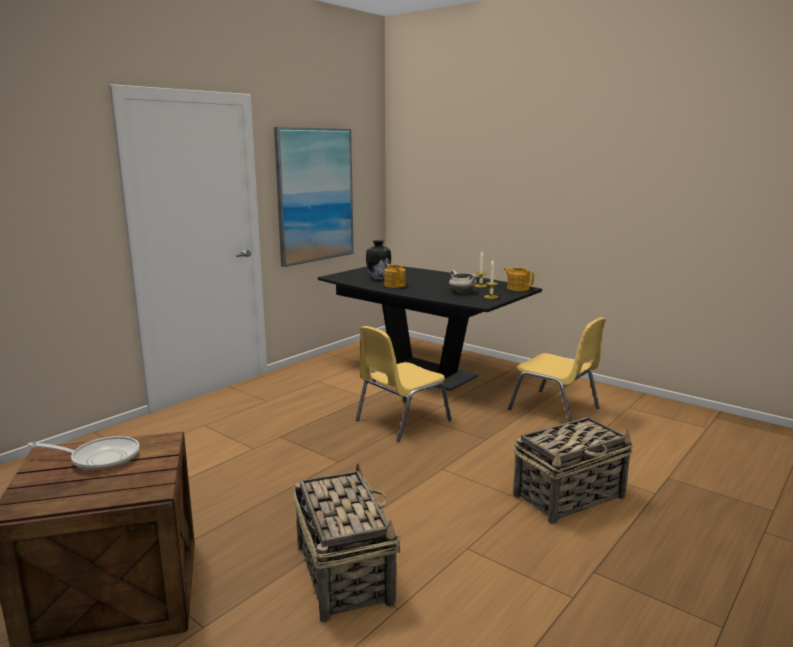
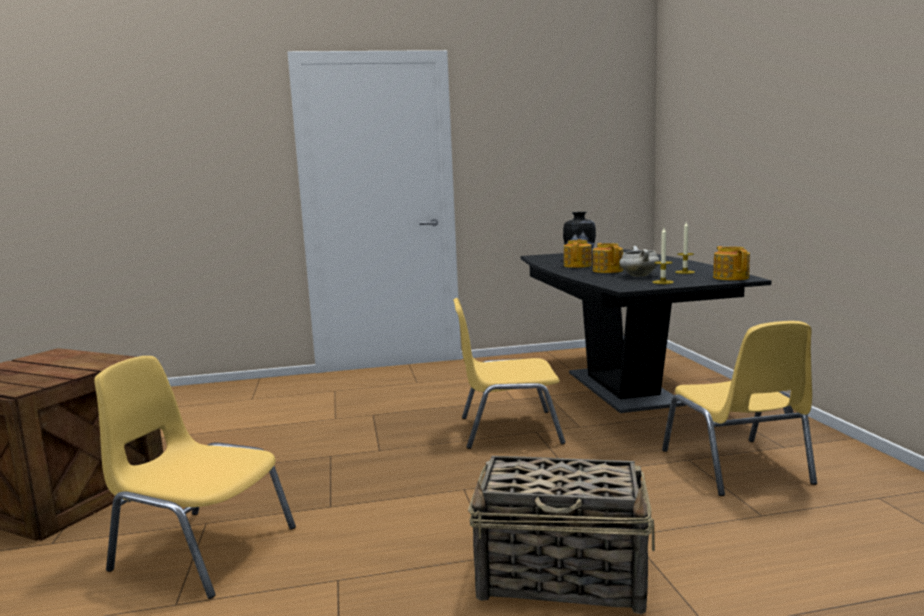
camera: 40 degrees right, 5 degrees down
(100, 458) = (62, 362): frying pan -> none
(315, 195) = (536, 162): picture -> none
(343, 572) = (202, 549): basket -> yellow chair
(429, 289) = (608, 270): none -> teapot

